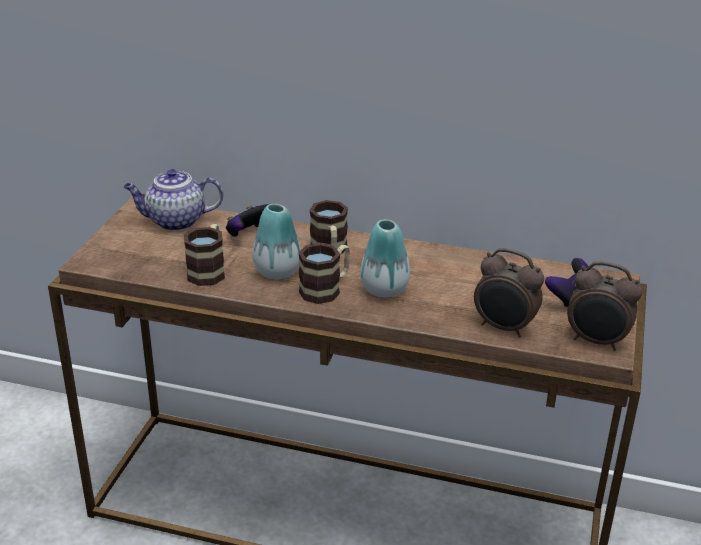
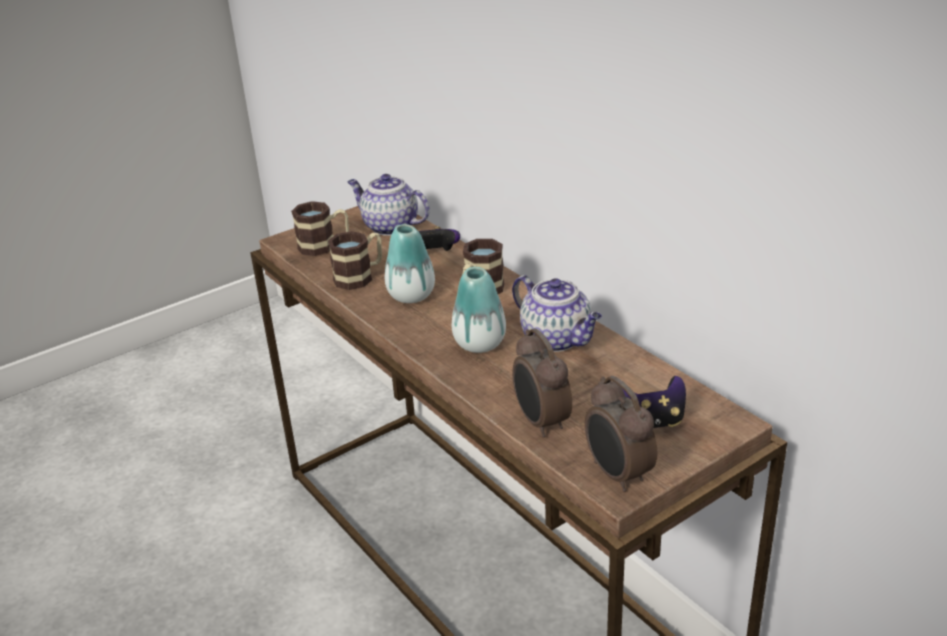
camera: 40 degrees right, 0 degrees up
(326, 289) = (430, 325): mug -> mug (324, 246)
(436, 266) = (557, 339): none -> teapot

